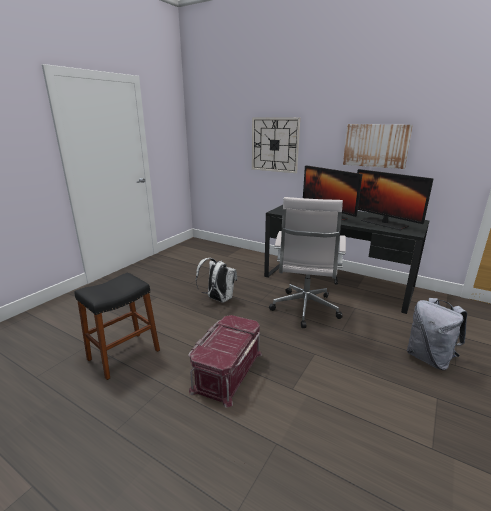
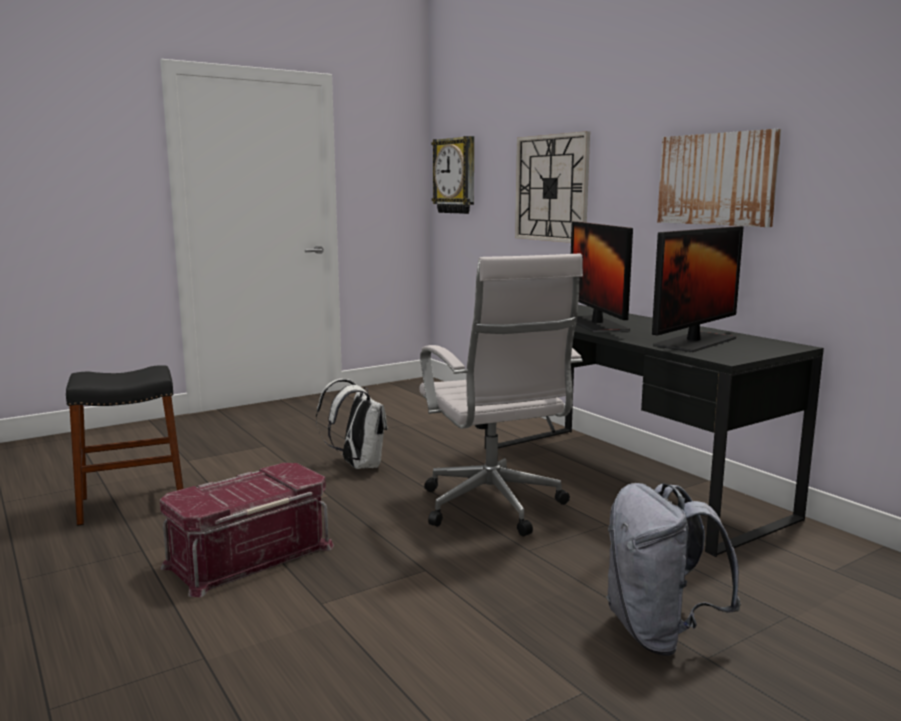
camera: 25 degrees right, 10 degrees down
(207, 135) = (455, 176): none -> wall clock
(304, 310) = (494, 509): white office chair -> white office chair turned 60 degrees counterclockwise
(384, 223) = (695, 342): monitor -> monitor turned 120 degrees counterclockwise

